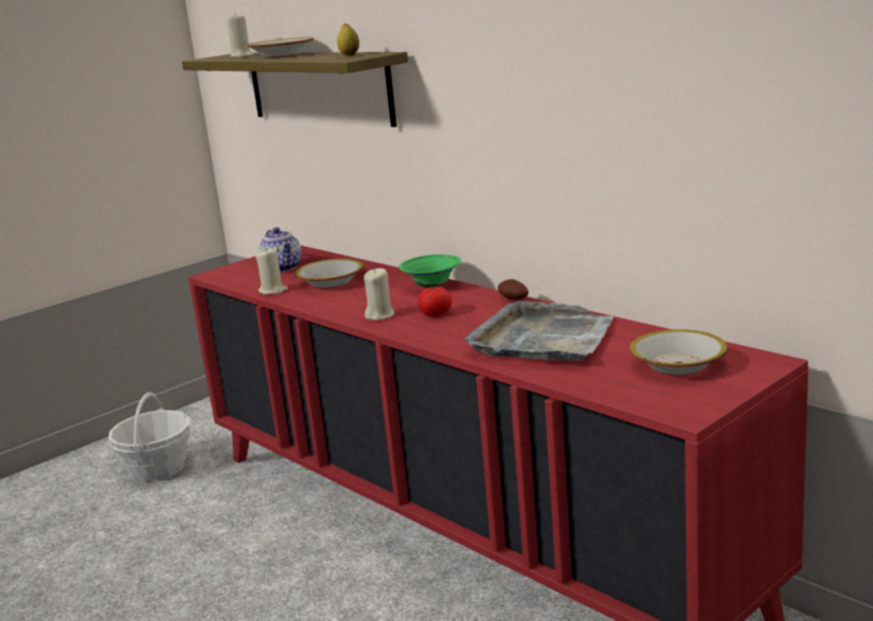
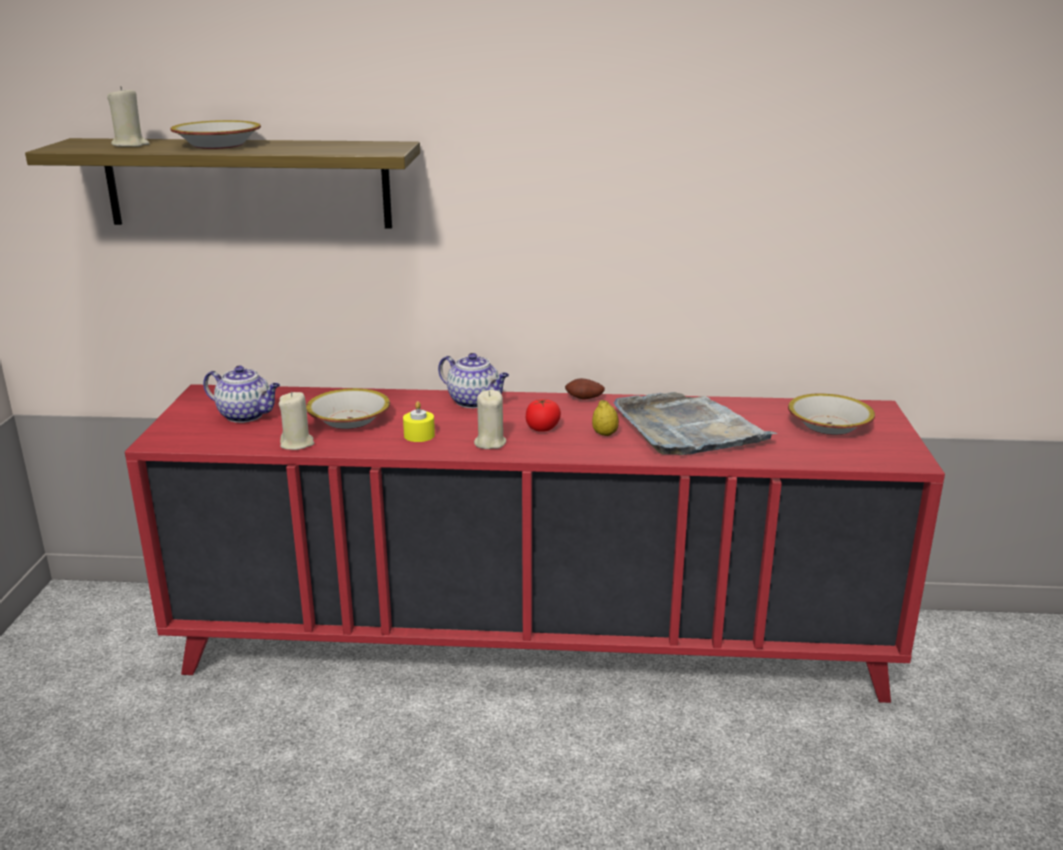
camera: 45 degrees left, 5 degrees up
(158, 469) = (84, 723): basket -> none
(349, 55) = (353, 146): lemon -> lemon (605, 434)
(349, 301) = (419, 435): none -> yellow candle
(432, 286) = (475, 401): green bowl -> teapot

